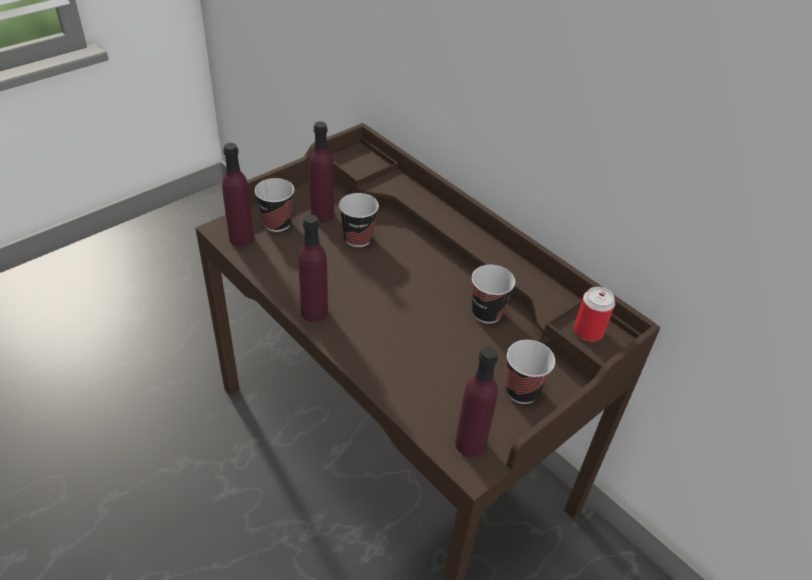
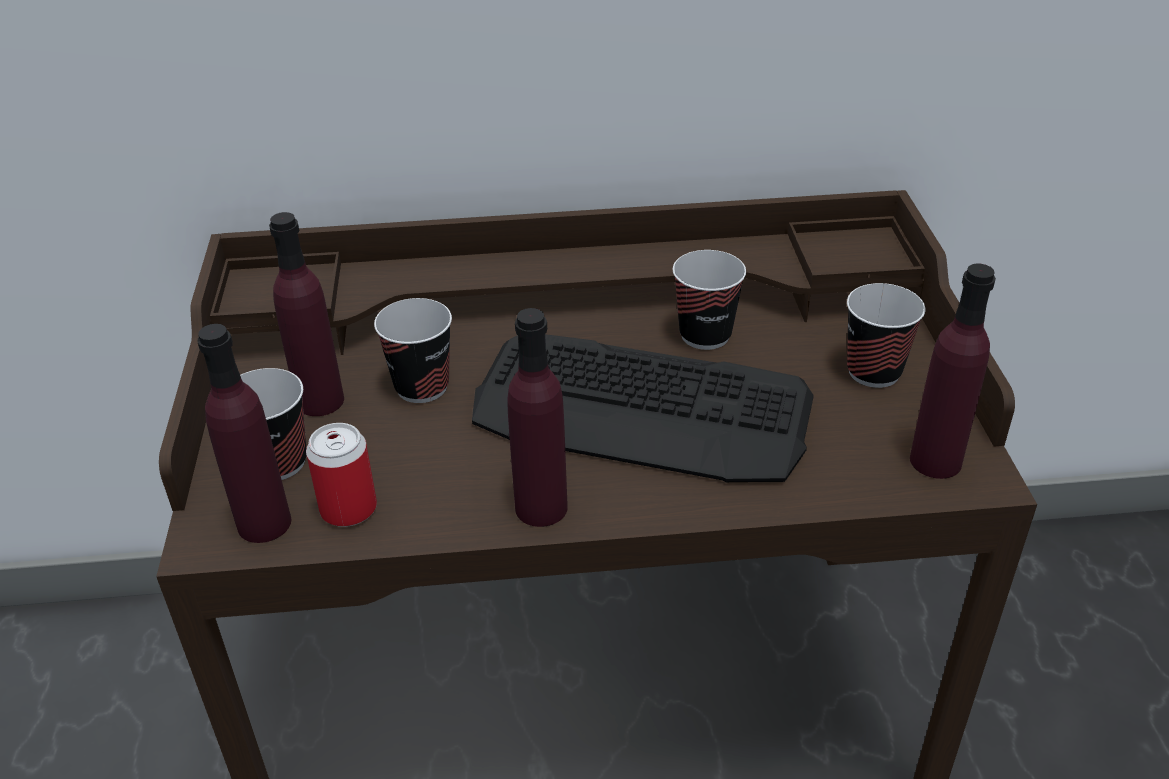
camera: 50 degrees left, 5 degrees down
(407, 315) = (642, 410): none -> keyboard
(588, 331) = (846, 254): can -> can (348, 508)

